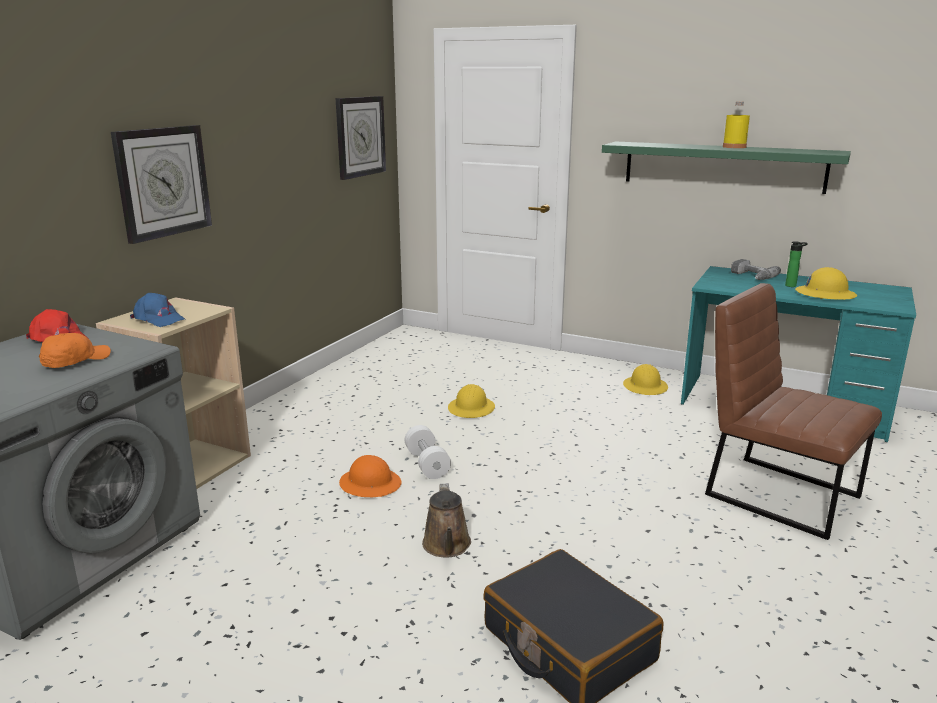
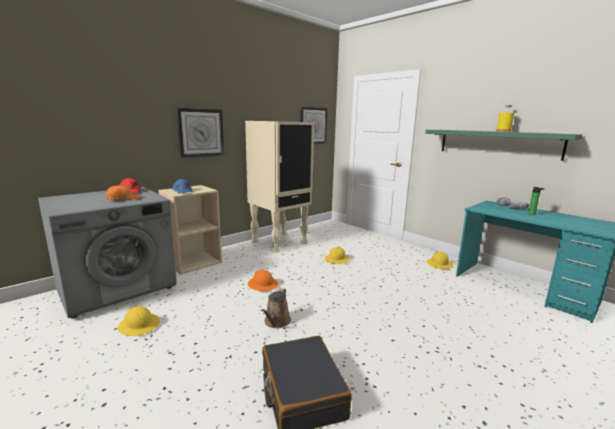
camera: 20 degrees right, 5 degrees down
(337, 391) = (280, 242): none -> beige cabinet
(427, 464) = (296, 281): white dumbbell -> none
(778, 493) = (492, 338): brown chair -> none
(825, 294) = (553, 220): yellow hard hat -> yellow hard hat (139, 325)

